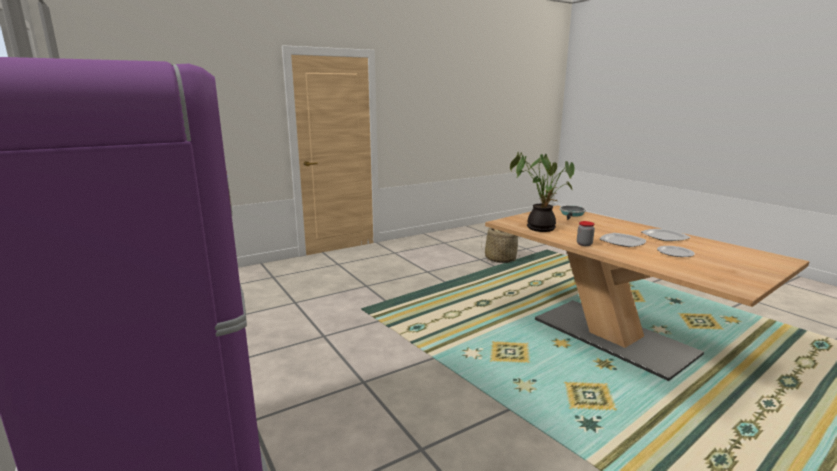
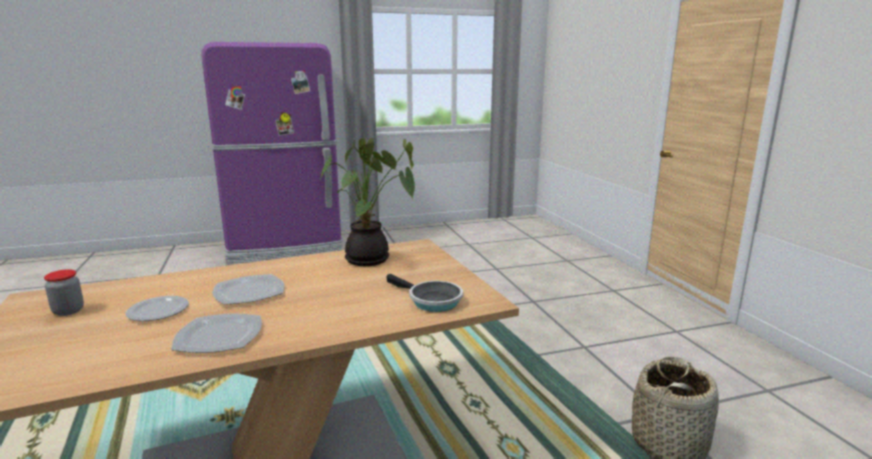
camera: 105 degrees right, 0 degrees up
(584, 244) = (274, 267): jar -> jar (68, 311)

